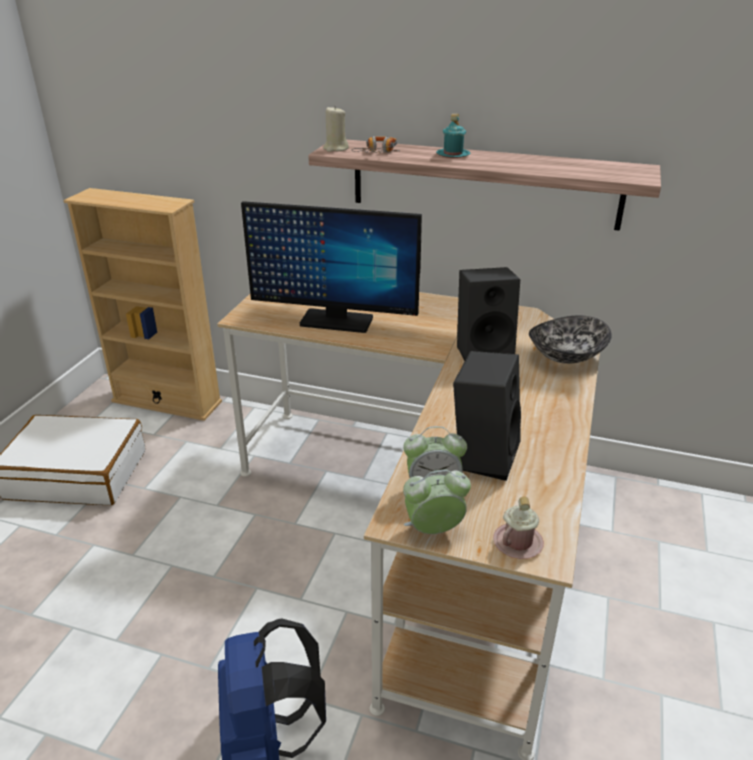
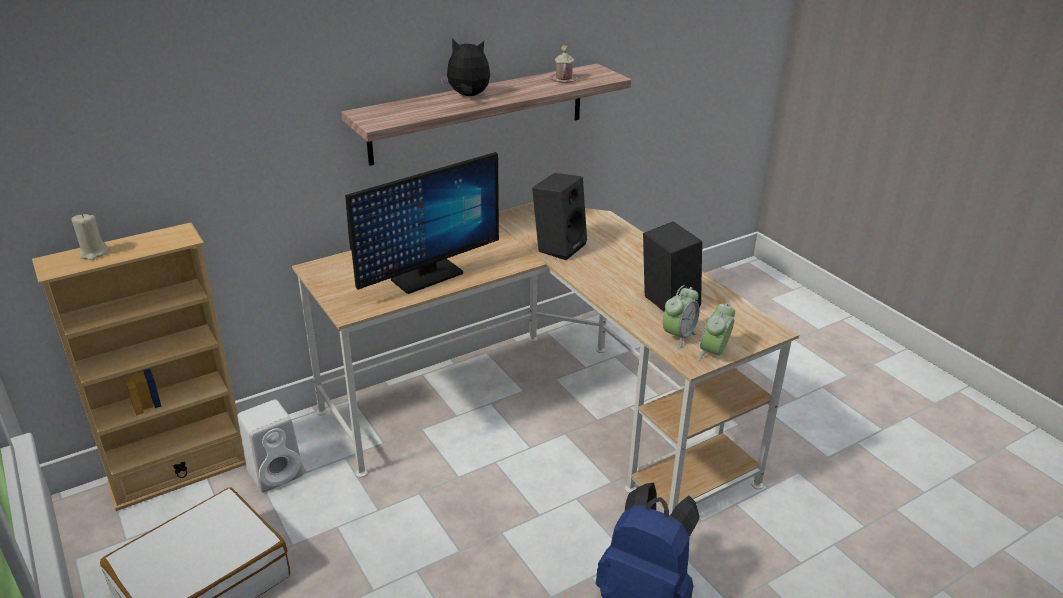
camera: 50 degrees left, 0 degrees up
(207, 437) = (277, 472): none -> white speaker
(335, 149) = (373, 119): beige candle -> beige candle (93, 253)
(378, 153) = (414, 112): headphones -> none
(453, 154) = (468, 96): turquoise mug -> plush toy
(517, 542) = (753, 333): pink mug -> pink mug (564, 79)
(567, 356) = (605, 225): bowl -> none

